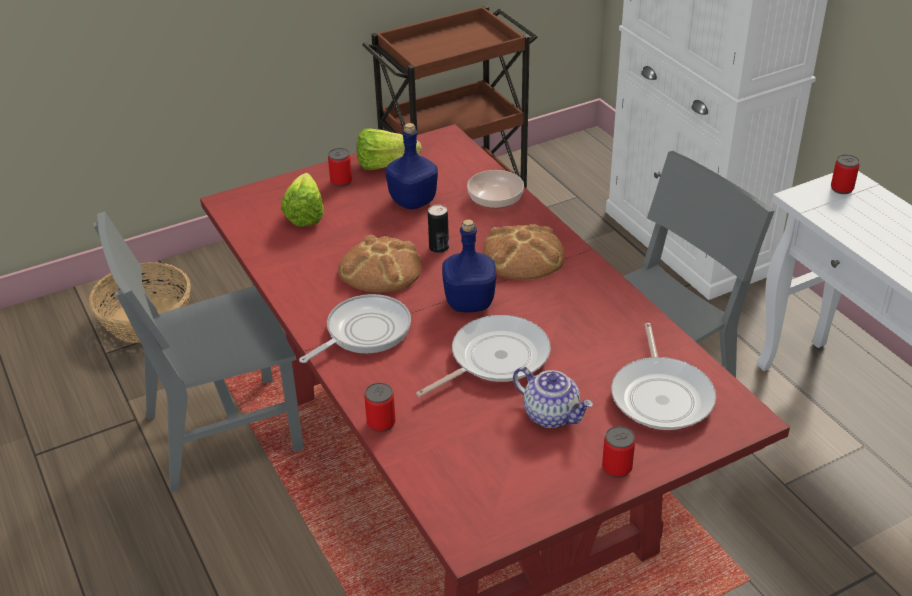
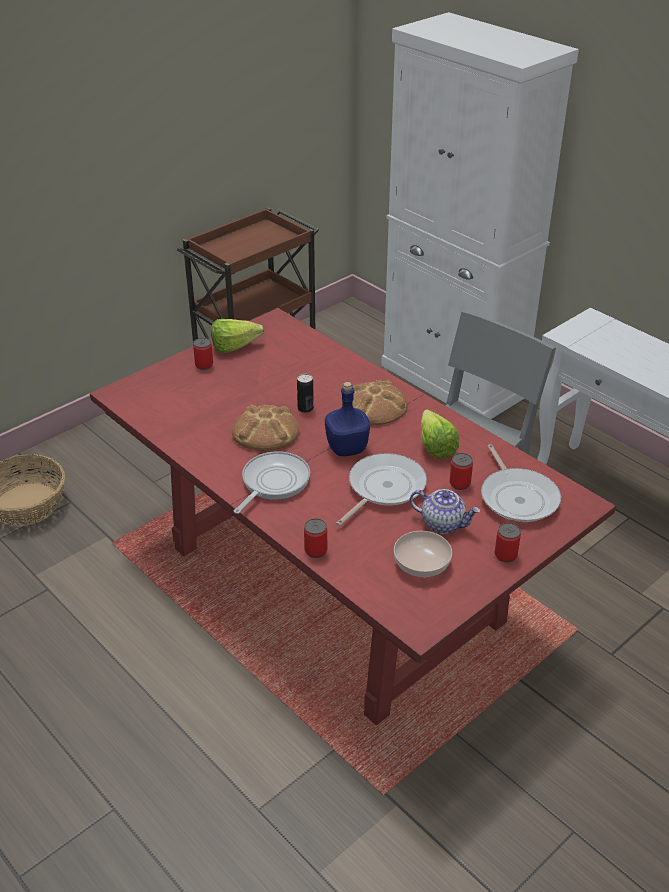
camera: 15 degrees left, 0 degrees up
(223, 432) = (128, 587): grey chair -> none
(307, 212) = (186, 393): lettuce -> lettuce (435, 444)
(413, 201) = (270, 374): blue bottle -> none
(494, 199) = (334, 364): bowl -> bowl (421, 563)
(841, 188) = (590, 325): can -> can (460, 483)

